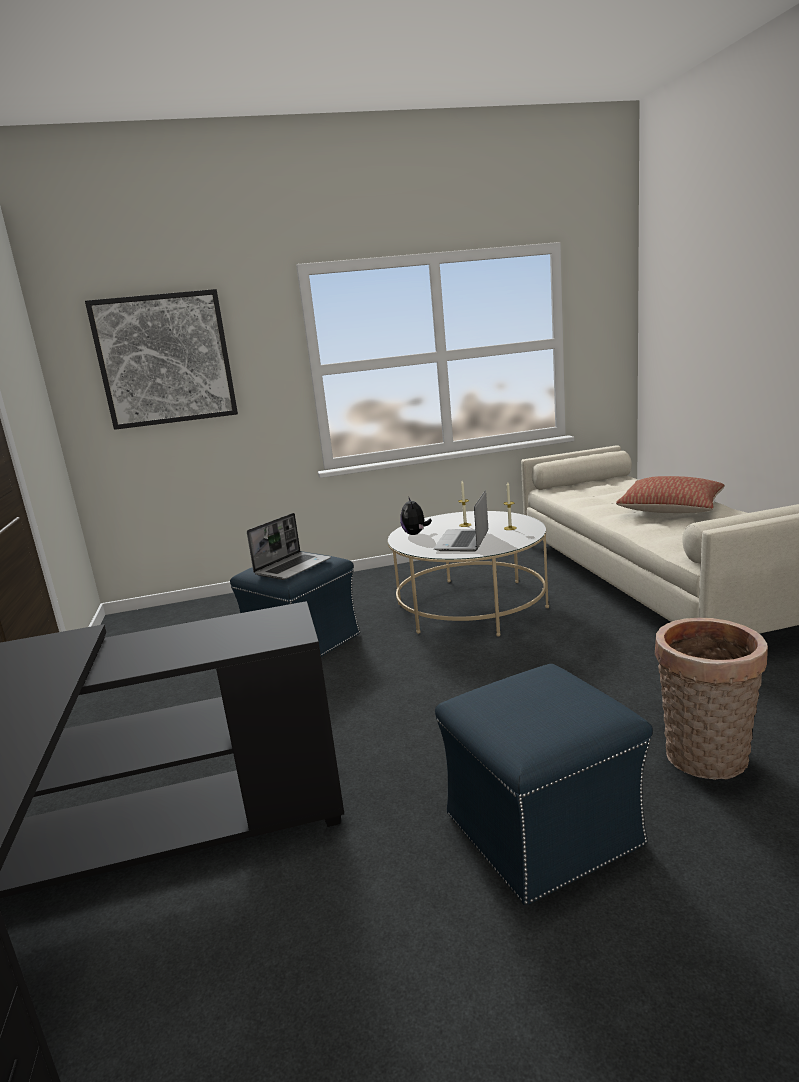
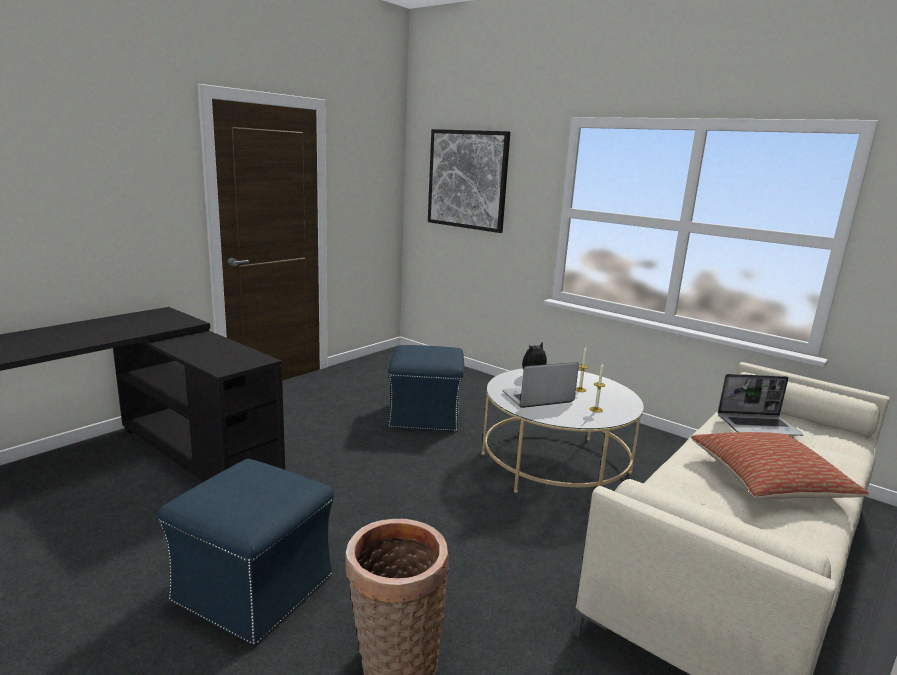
camera: 50 degrees right, 0 degrees up
(293, 567) = (422, 355): laptop -> laptop (758, 426)

